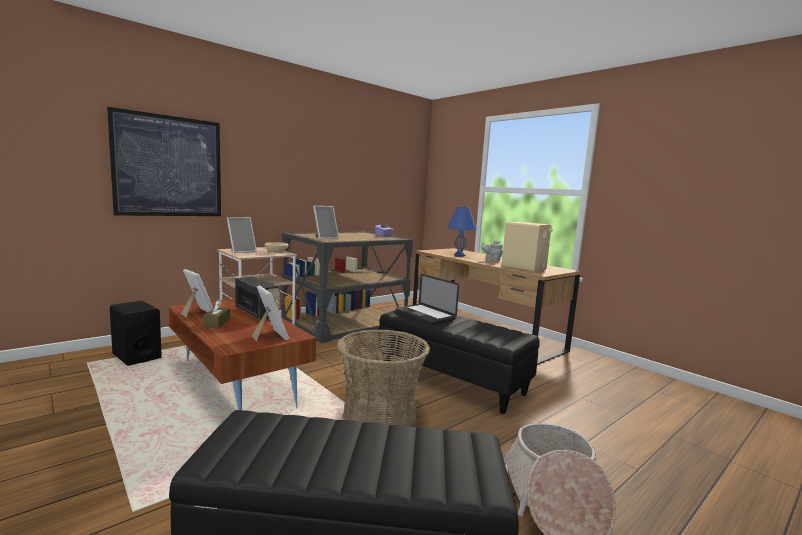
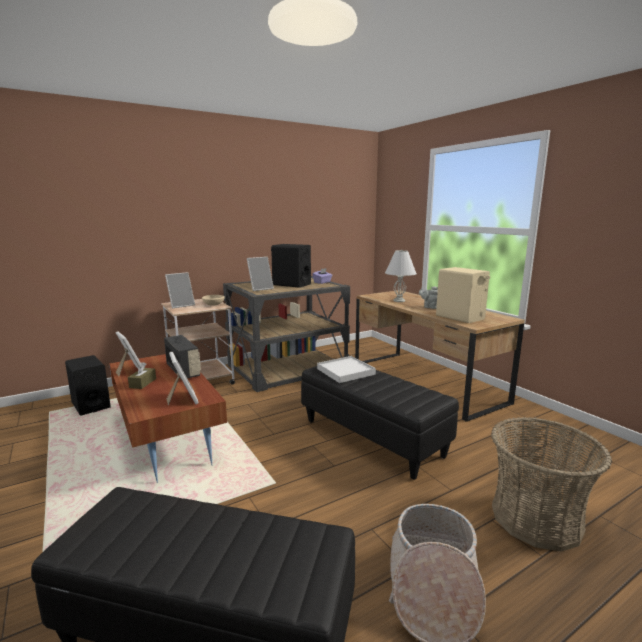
camera: 10 degrees right, 5 degrees up
(169, 166) = (110, 229): picture -> none
(353, 236) = (291, 284): none -> black speaker
(379, 417) = (287, 478): basket -> basket (536, 518)
(425, 315) = (346, 371): laptop -> white tray
(459, 255) = (399, 300): blue table lamp -> white table lamp

